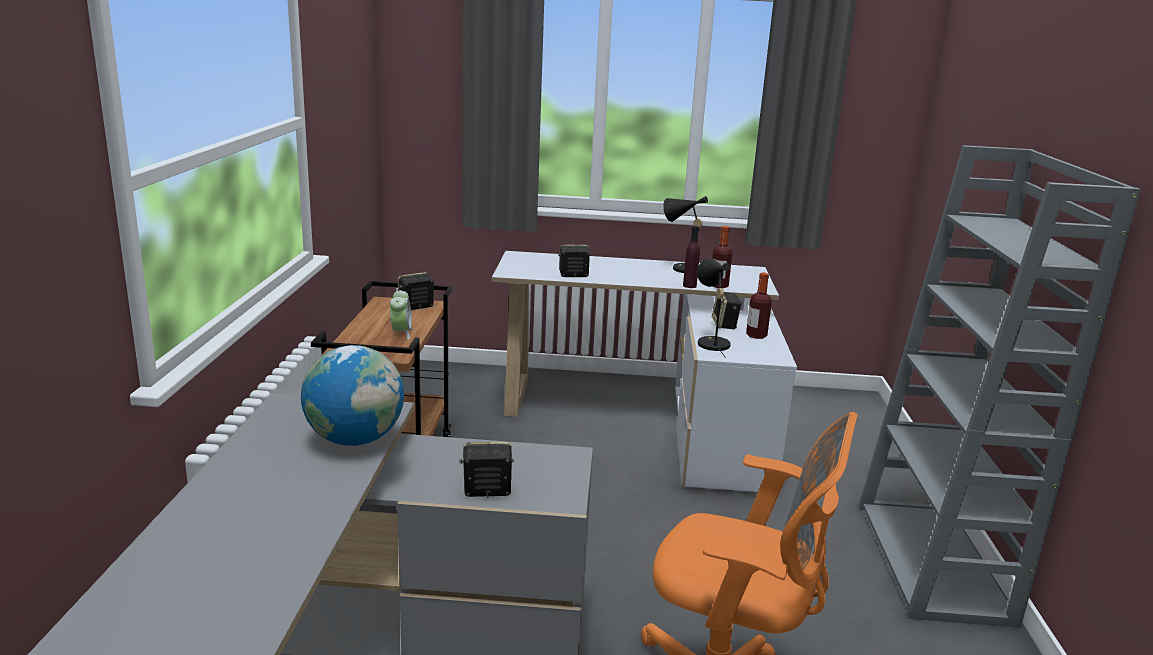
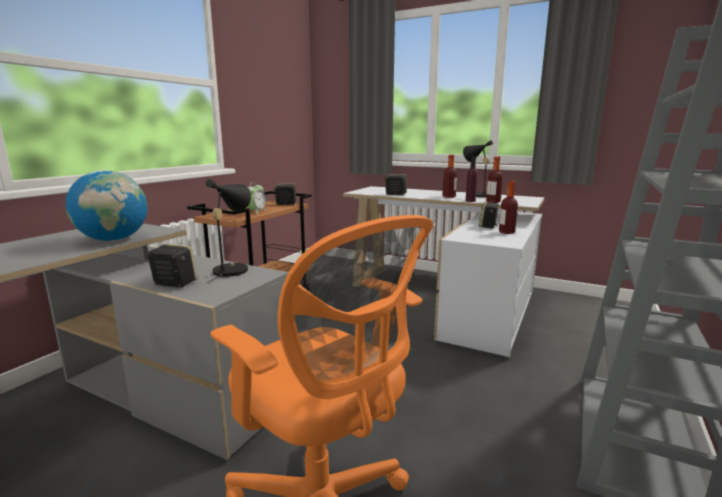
camera: 25 degrees right, 5 degrees down
(652, 276) = (449, 197): none -> bottle
(711, 343) = (464, 233): black table lamp -> black table lamp (232, 269)

